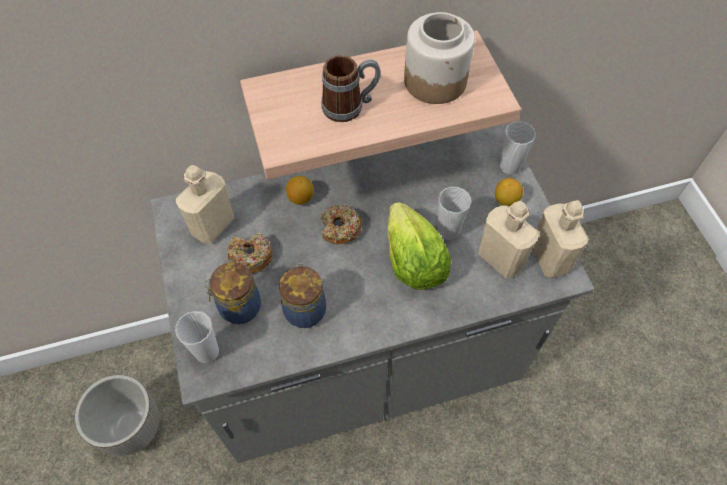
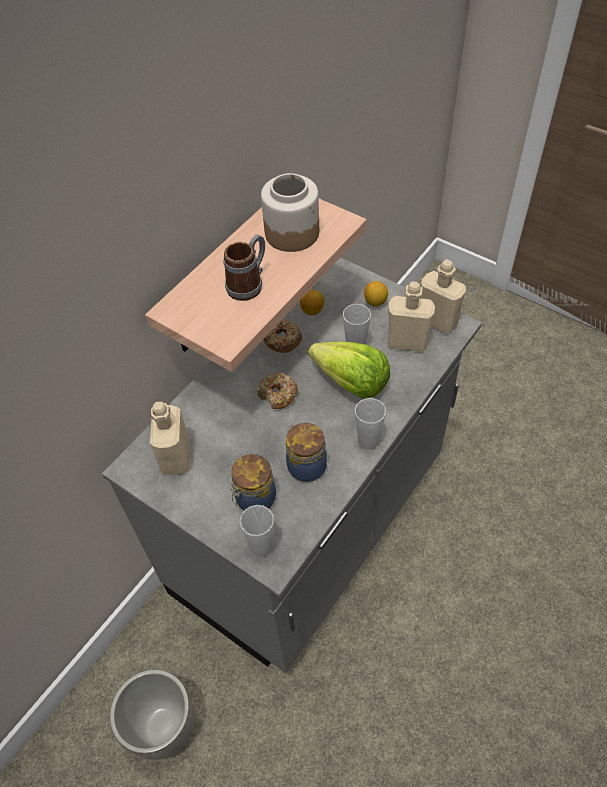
camera: 35 degrees left, 5 degrees down
(251, 256) = (229, 458): donut -> donut (283, 340)
(301, 198) = (227, 393): lemon -> lemon (312, 310)
(509, 166) = (357, 278): cup -> cup (368, 441)

